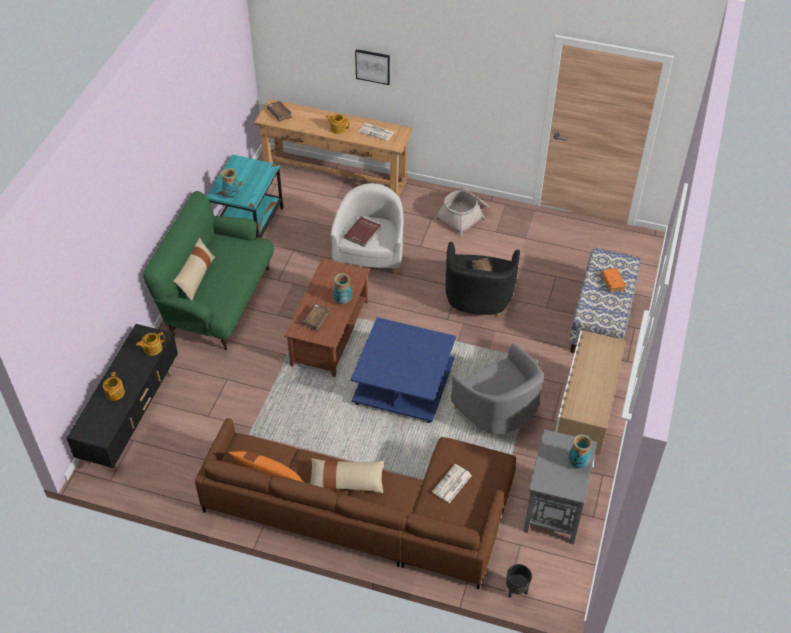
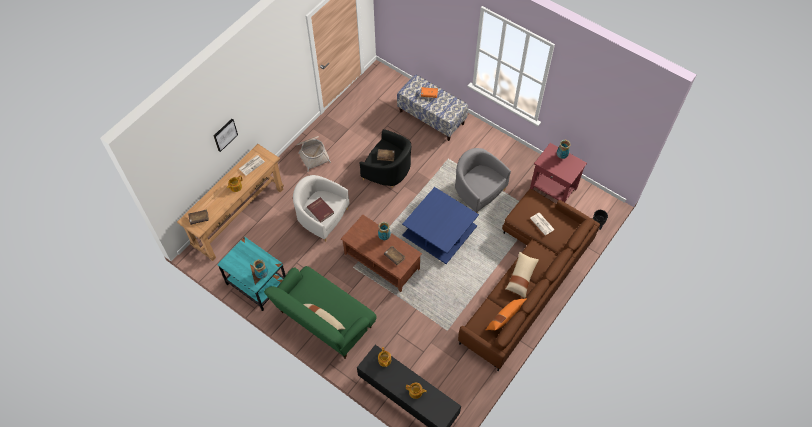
camera: 70 degrees left, 10 degrees up
(497, 411) = (478, 191): grey armchair -> grey armchair turned 120 degrees counterclockwise
(554, 510) = (553, 189): grey side table -> red side table
(583, 422) = (500, 154): cabinet -> none

